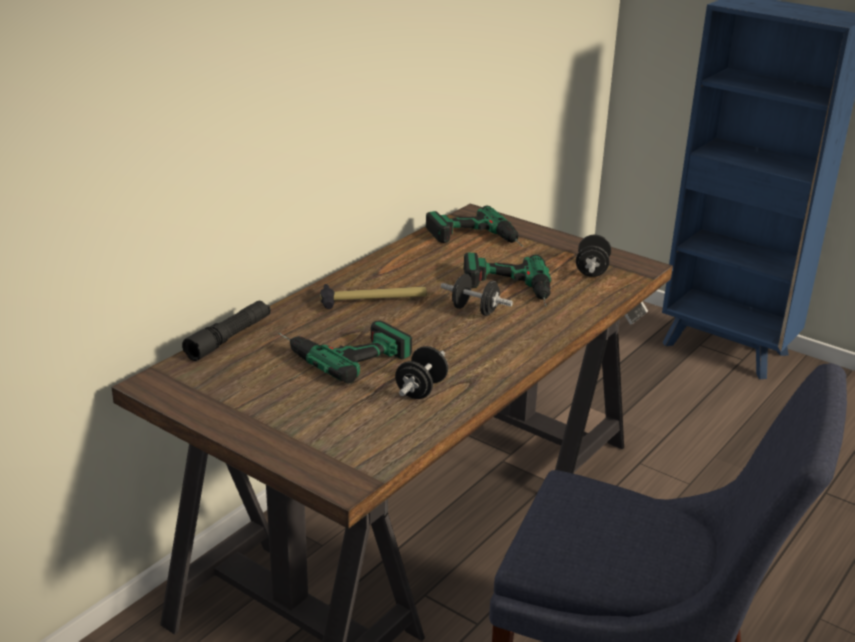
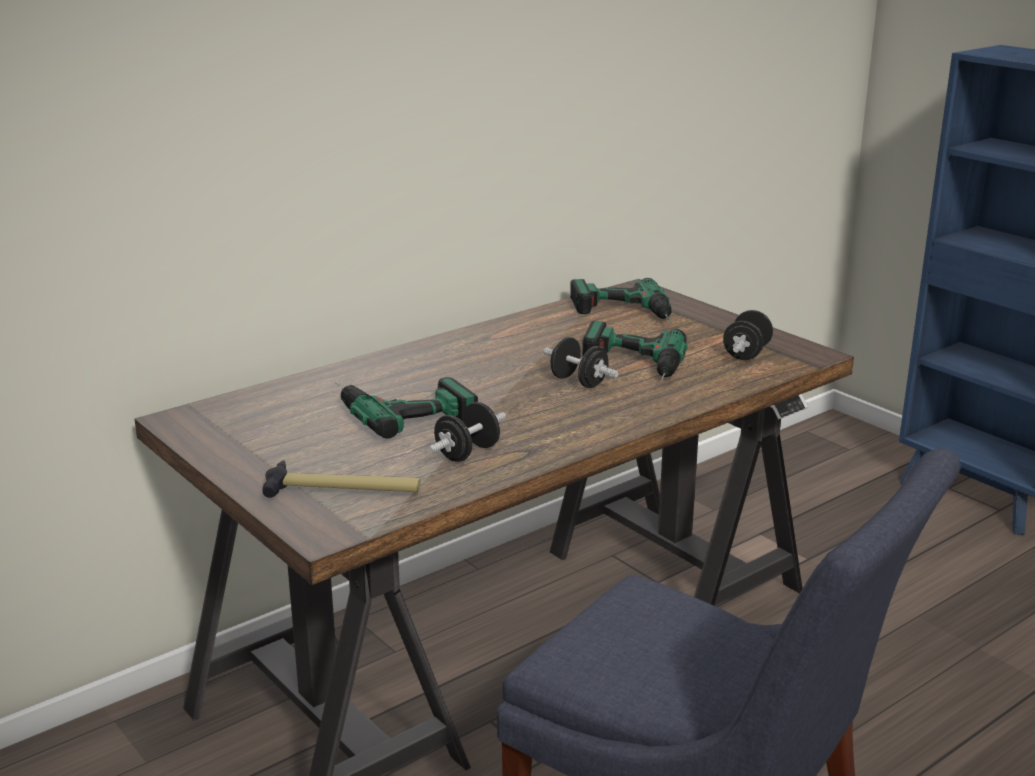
camera: 15 degrees right, 5 degrees down
(229, 338) = (285, 385): black flashlight -> none
(373, 300) = (466, 363): hammer -> hammer (343, 491)

